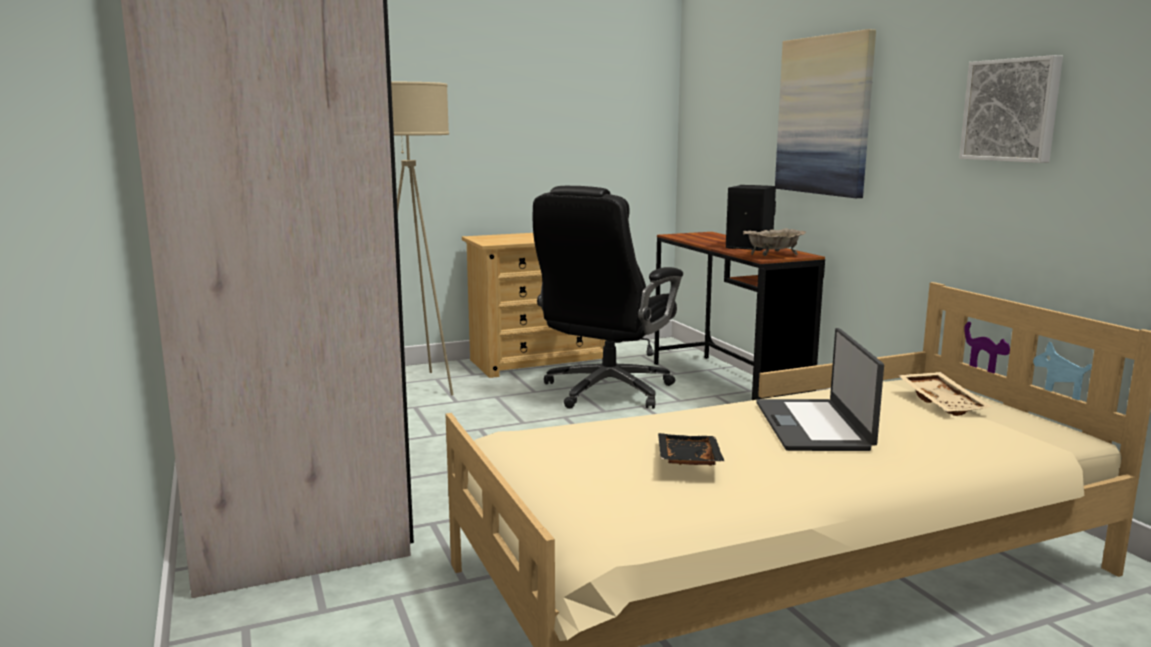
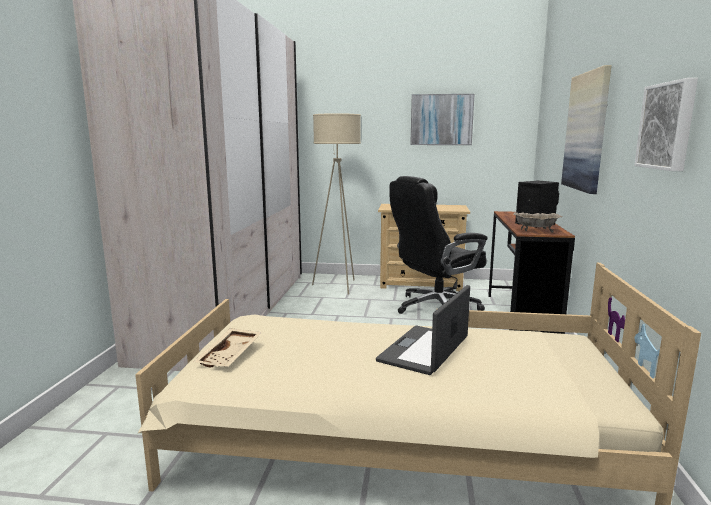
camera: 30 degrees right, 0 degrees up
(548, 95) = (441, 119): none -> picture
(686, 461) = (307, 353): black tray -> none
(943, 403) = (553, 356): beige tray -> beige tray (231, 355)

